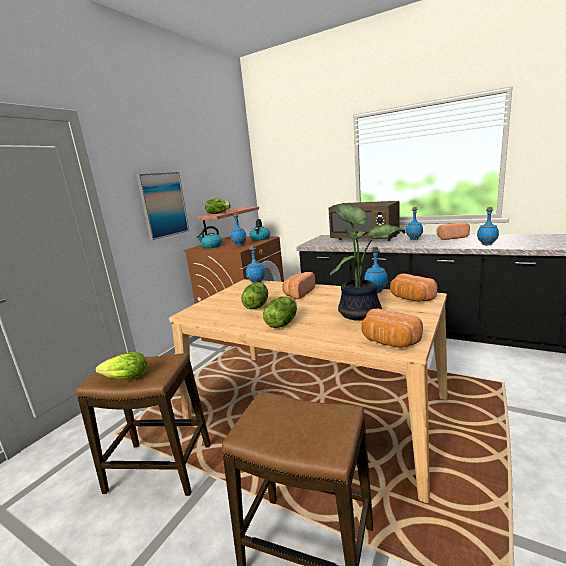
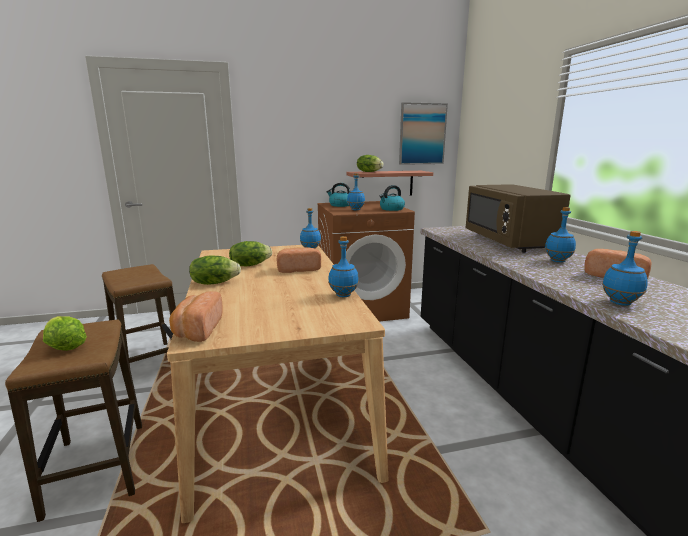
camera: 45 degrees right, 0 degrees up
(126, 379) = (120, 278): lettuce -> lettuce (65, 345)
(163, 205) = (304, 153): picture -> picture (422, 134)
(360, 312) = (269, 302): potted plant -> none
(410, 298) = (339, 315): bread -> none

